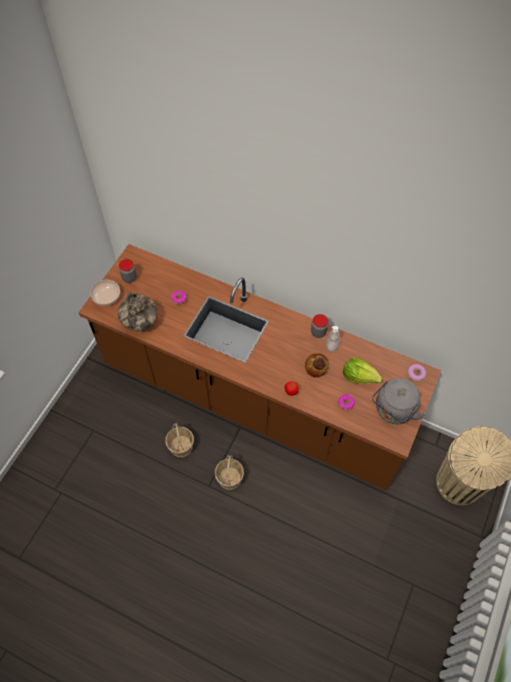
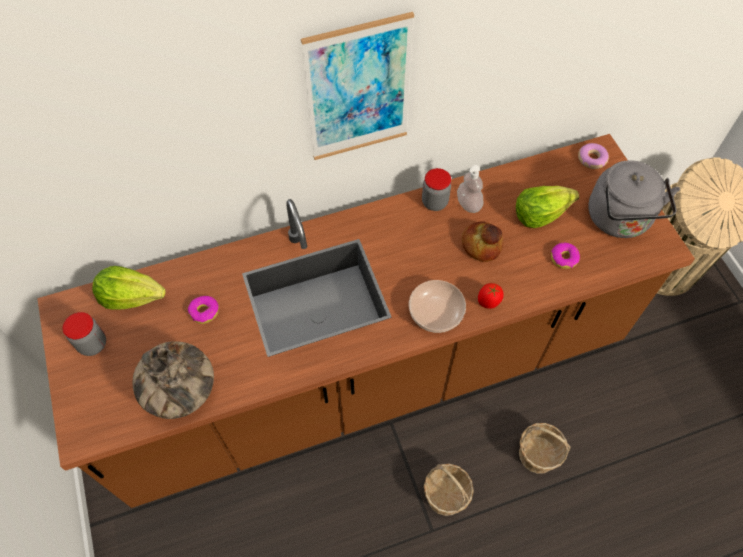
camera: 45 degrees left, 0 degrees up
(106, 297) = (84, 403): bowl -> bowl (435, 313)
(160, 271) = (132, 296): none -> lettuce
(181, 446) = (346, 516): basket -> basket (537, 454)
(294, 251) = (358, 90): none -> picture

